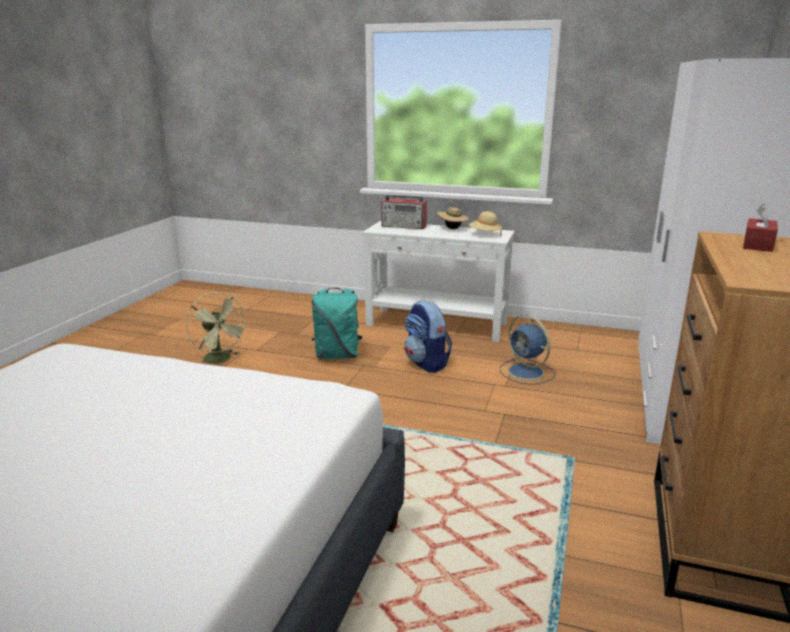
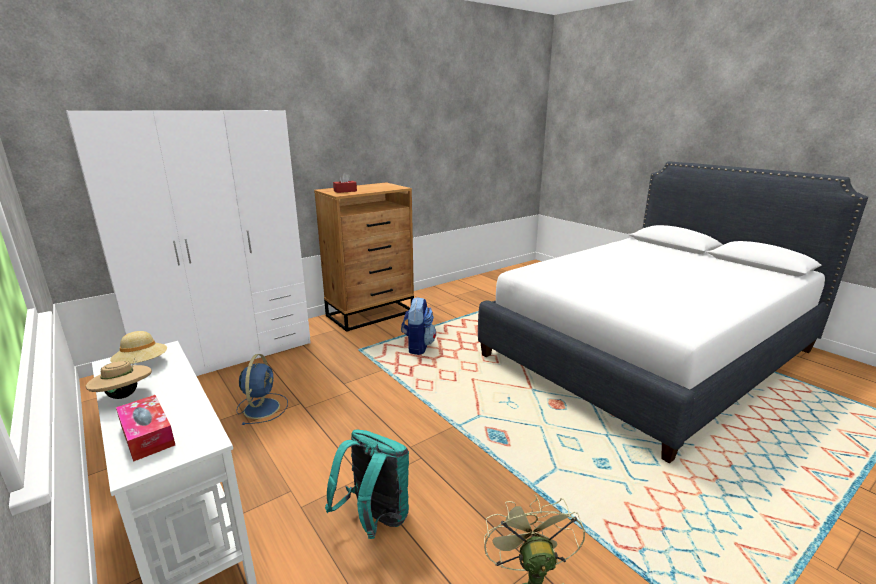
camera: 145 degrees left, 0 degrees up
(404, 226) = (147, 435): radio -> tissue box
(426, 363) = (311, 456): backpack -> backpack (418, 346)

